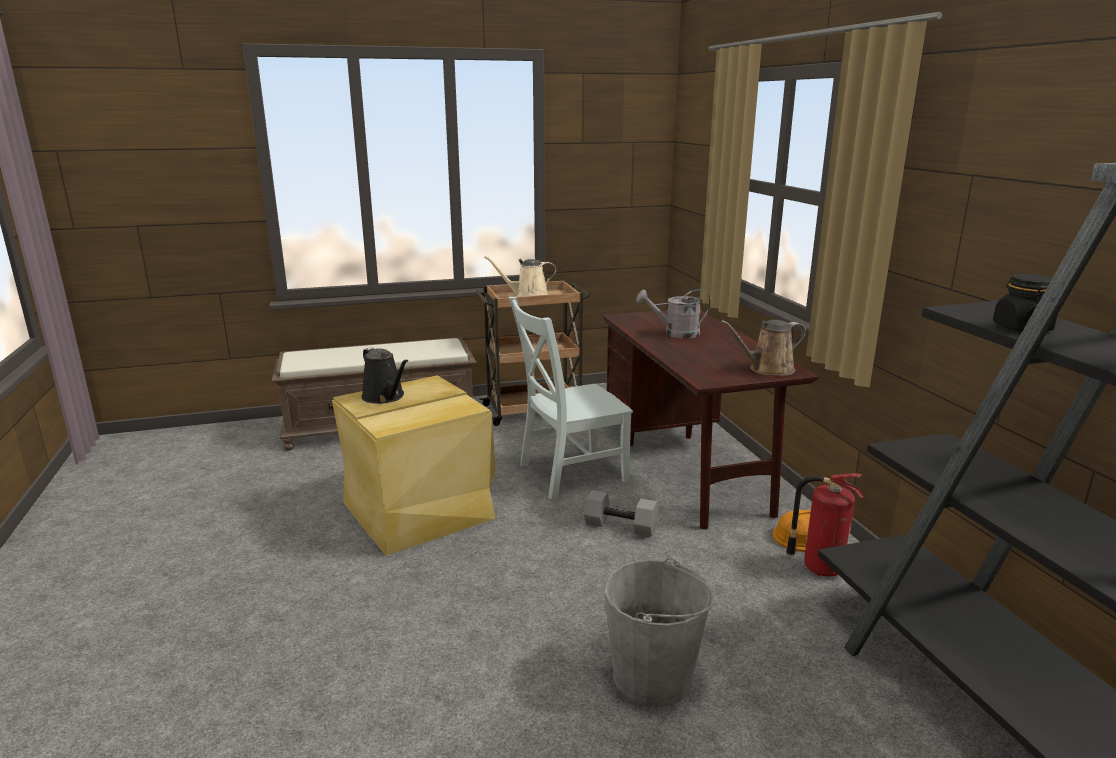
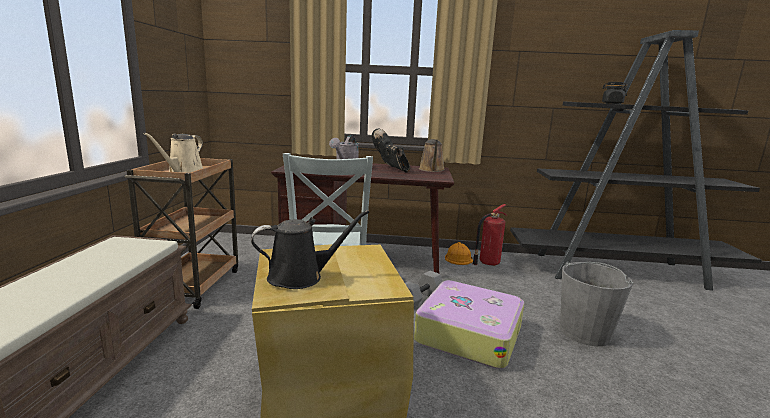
camera: 70 degrees left, 5 degrees down
(564, 571) = (468, 334): none -> suitcase
(724, 350) = (391, 169): none -> black boot

